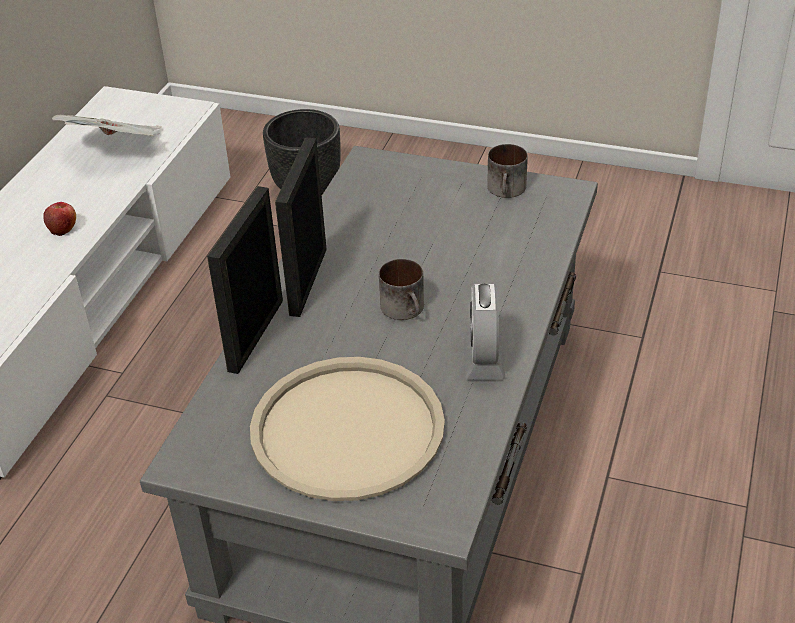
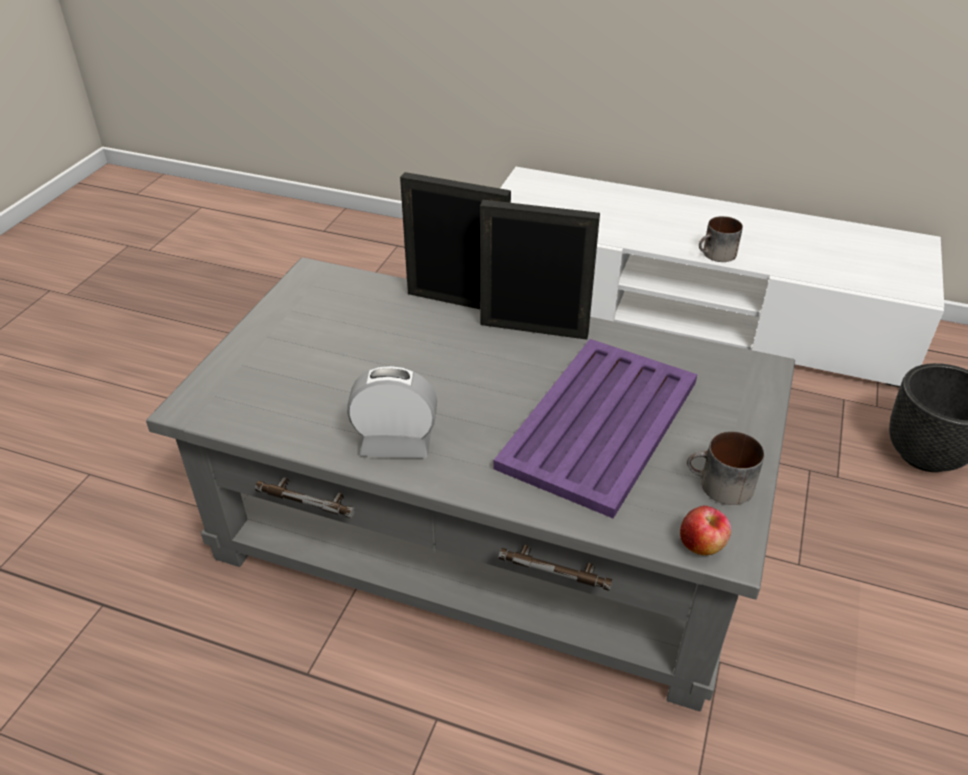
camera: 90 degrees right, 0 degrees up
(63, 228) = (686, 237): apple -> apple (702, 544)
(117, 148) = (824, 253): newspaper -> none
(348, 429) = (321, 353): beige tray -> none
(406, 309) = (484, 392): mug -> mug (716, 255)
(442, 242) = (601, 422): none -> purple tray

